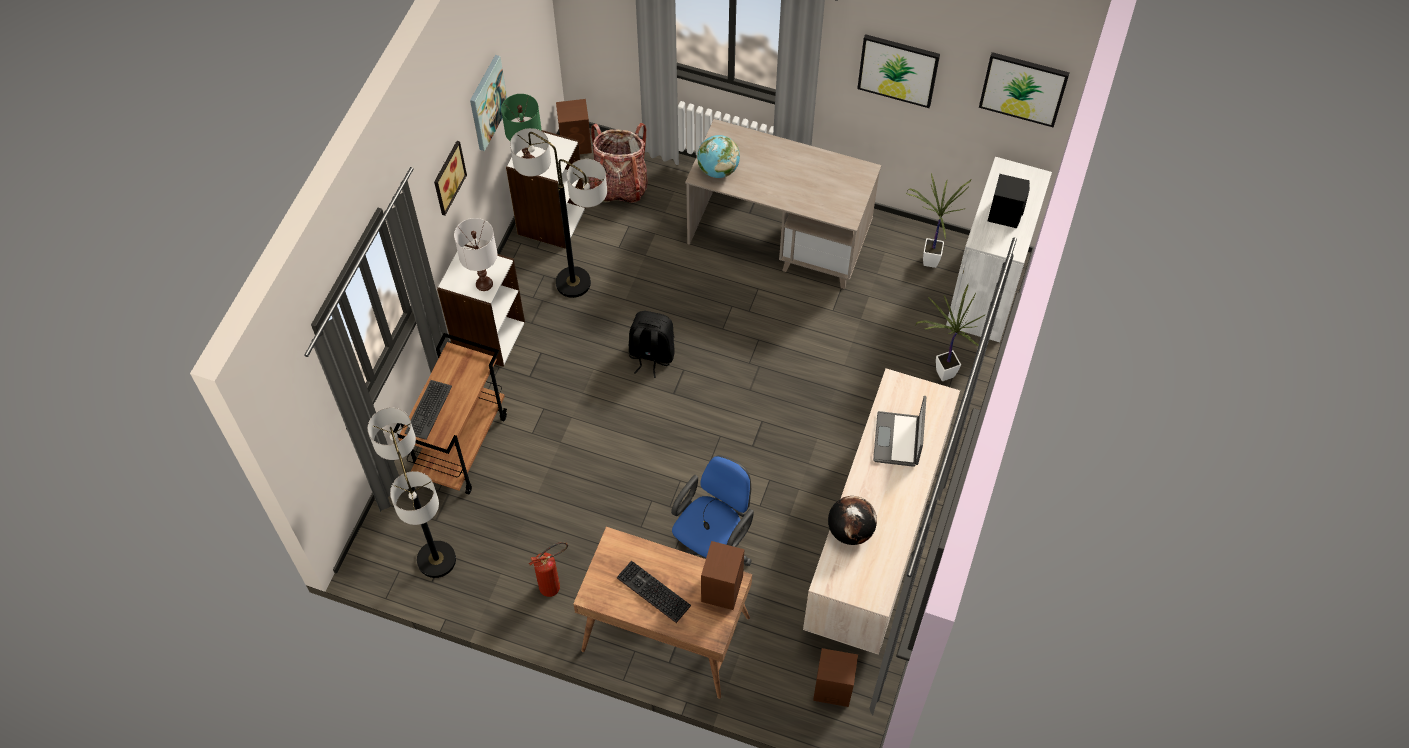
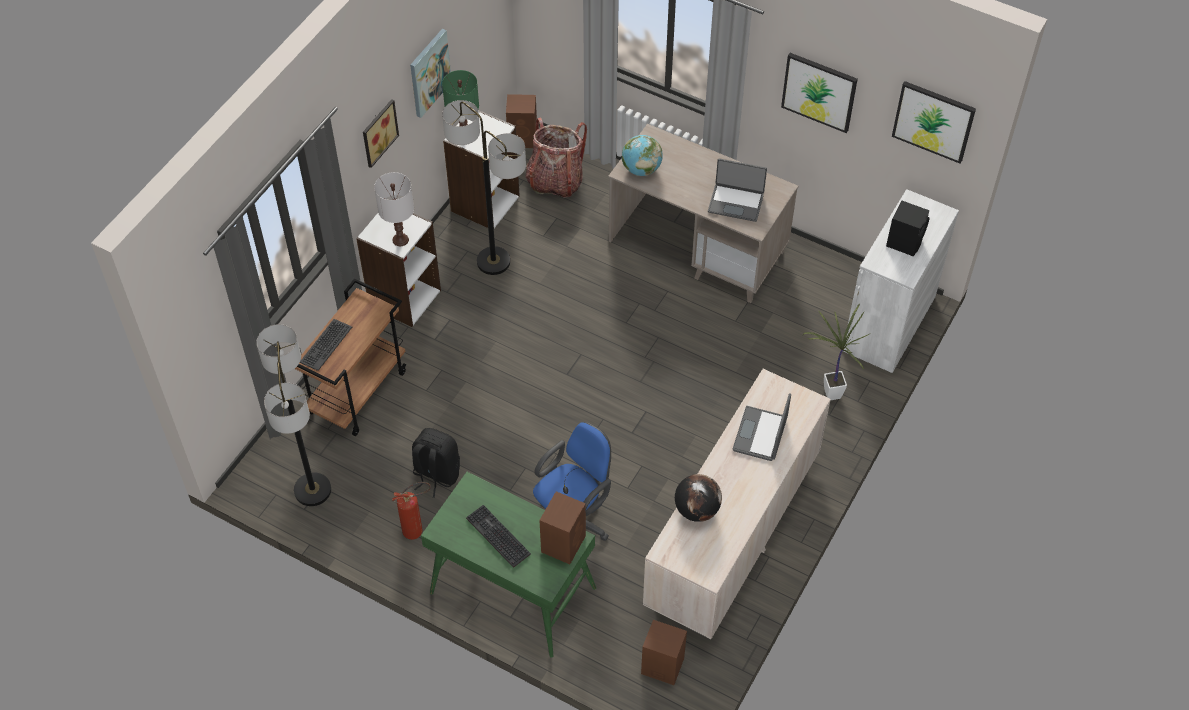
camera: 10 degrees right, 5 degrees down
(651, 355) = (553, 337): black backpack -> black backpack (436, 474)
(665, 634) = (512, 591): brown desk -> green desk
(822, 192) = (736, 202): none -> laptop
(927, 259) = (837, 287): potted plant -> none

